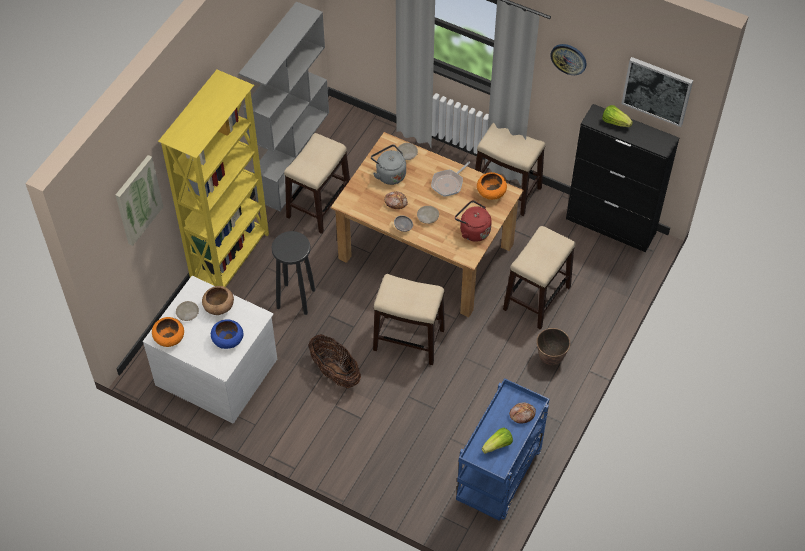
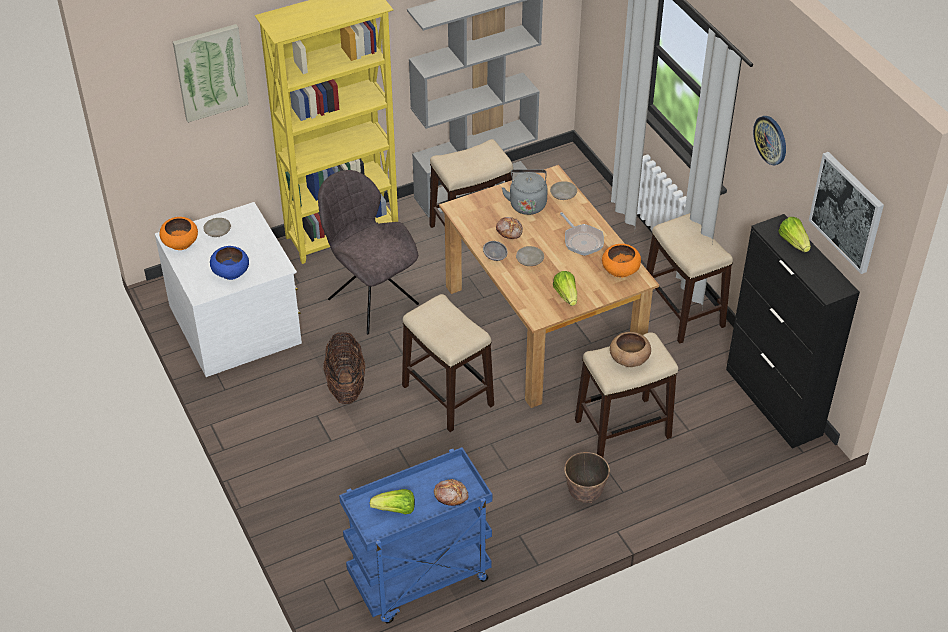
camera: 35 degrees right, 10 degrees down
(218, 306) = (251, 239): brown bowl -> brown bowl (628, 359)
(296, 298) = (371, 300): black stool -> grey chair
(448, 183) = (582, 240): frying pan -> frying pan turned 105 degrees counterclockwise
(473, 230) = (566, 295): red kettle -> lettuce

